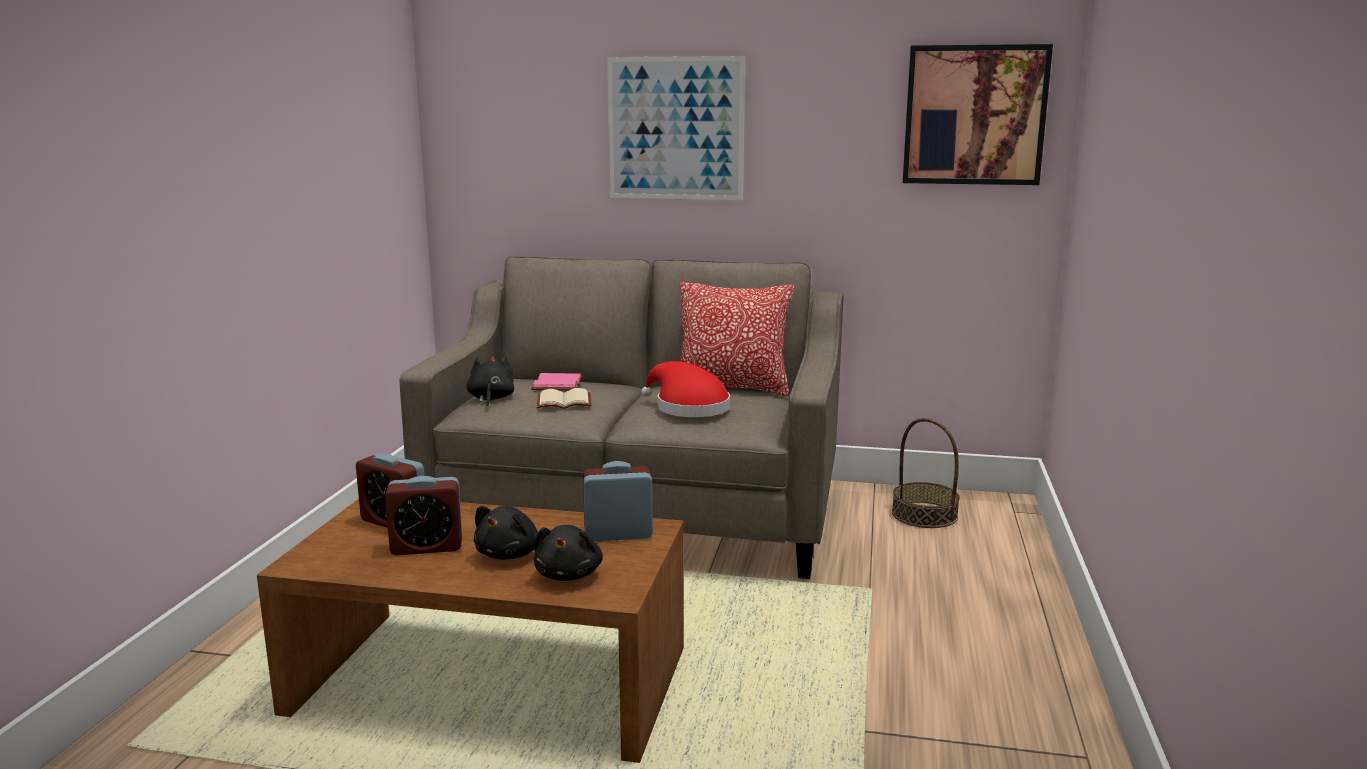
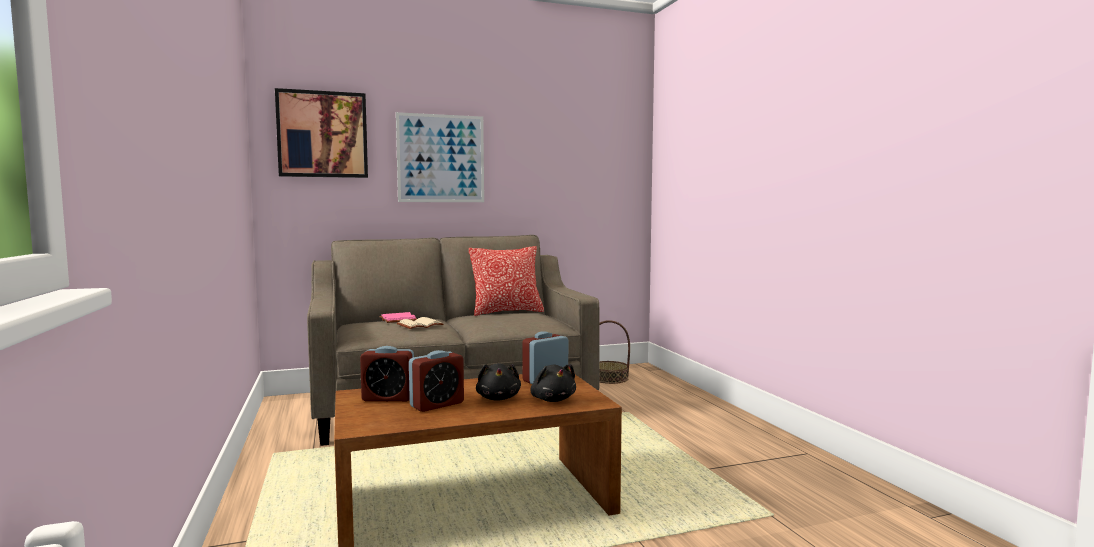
camera: 30 degrees left, 10 degrees down
(491, 399) = (364, 330): black plush toy -> none
(687, 408) = (502, 320): red hat -> none
(974, 115) = (606, 155): picture -> picture (322, 134)

